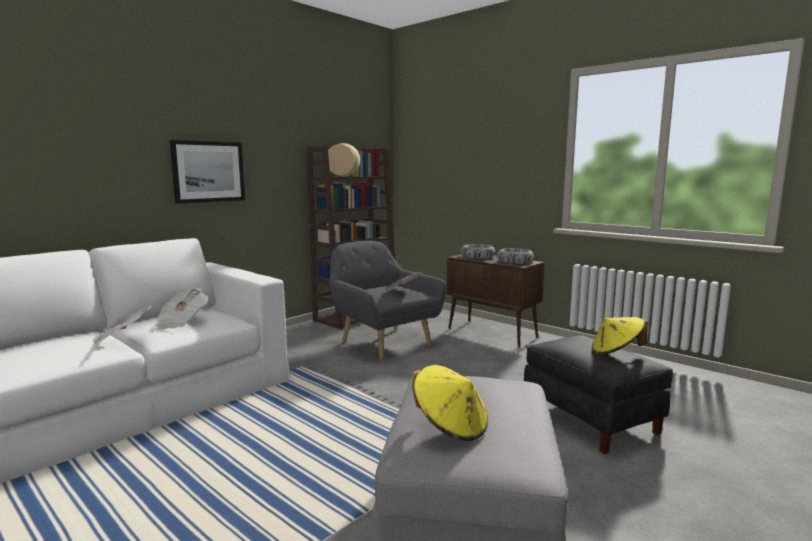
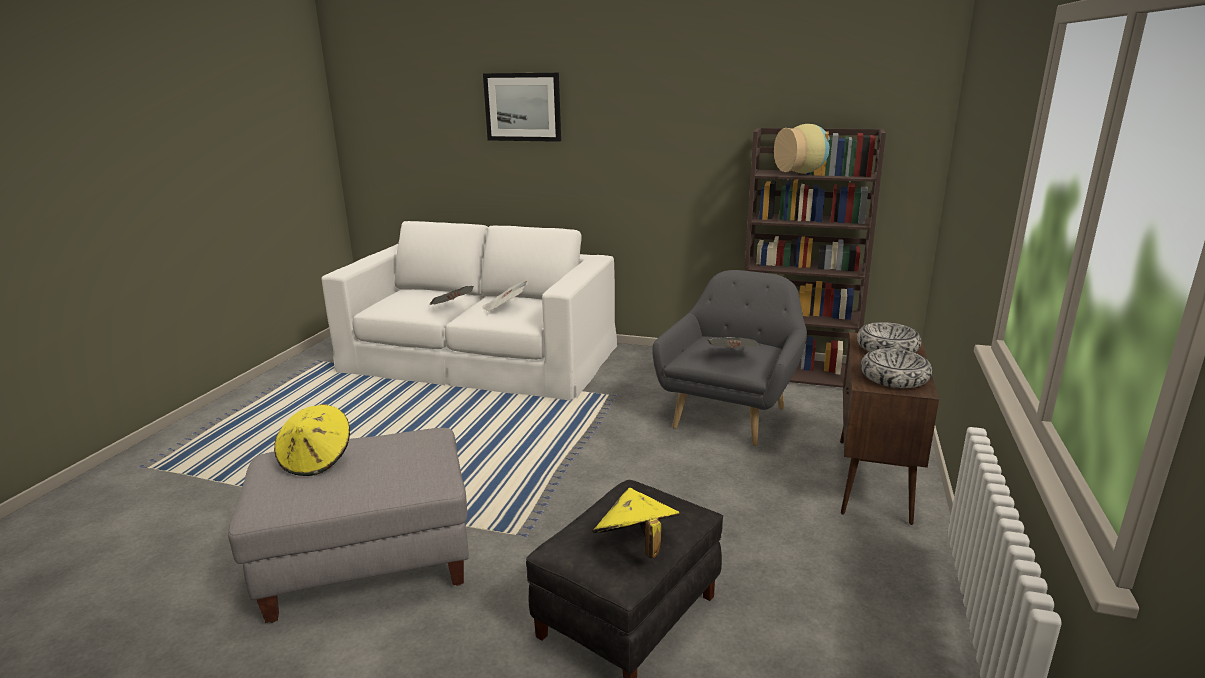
camera: 65 degrees right, 10 degrees up
(208, 171) = (623, 158): picture -> picture (523, 107)

